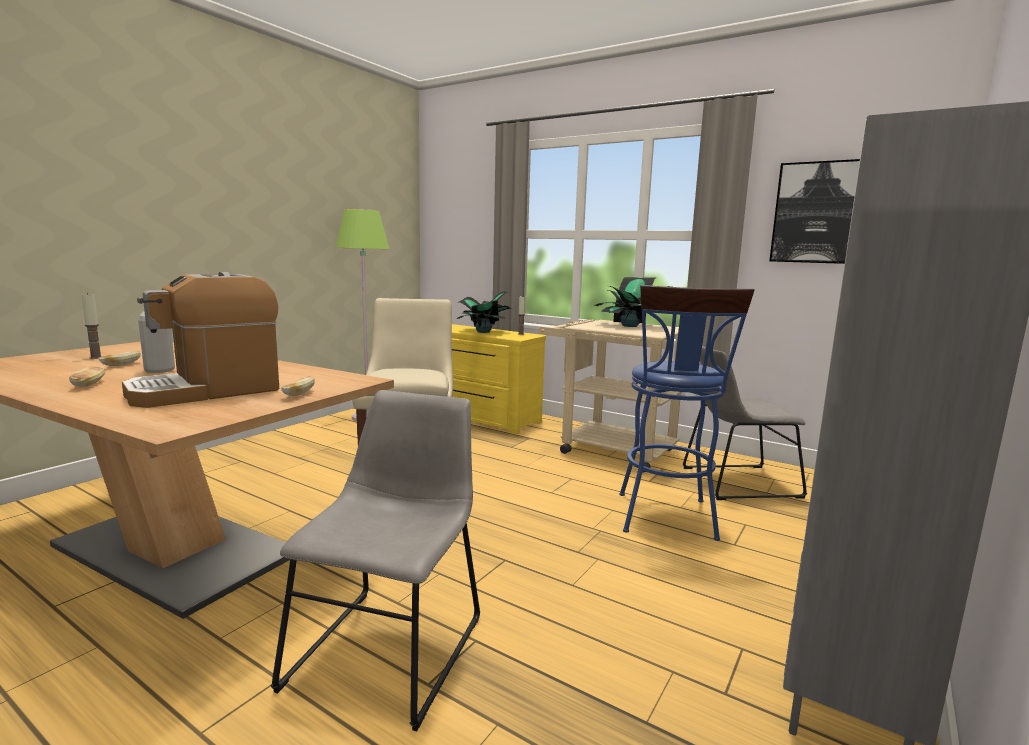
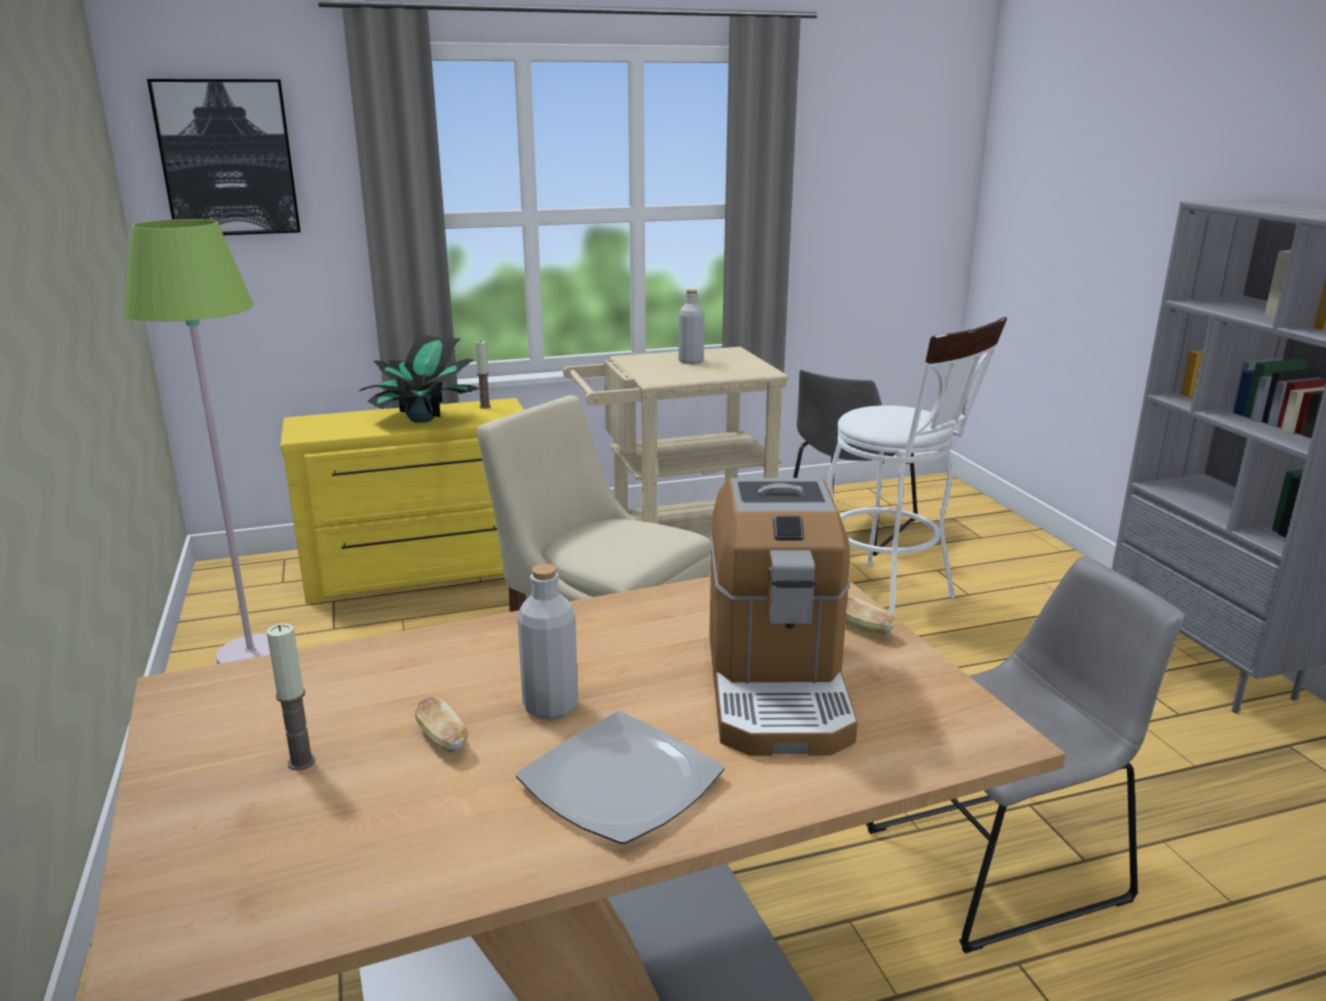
camera: 50 degrees left, 10 degrees up
(89, 385) = (618, 783): bread -> plate
(391, 646) = (1005, 862): grey chair -> grey chair turned 105 degrees clockwise
(630, 326) = (691, 361): potted plant -> grey bottle
(667, 520) = (890, 599): blue stool -> white stool
(819, 213) = (856, 176): picture -> picture (227, 158)

